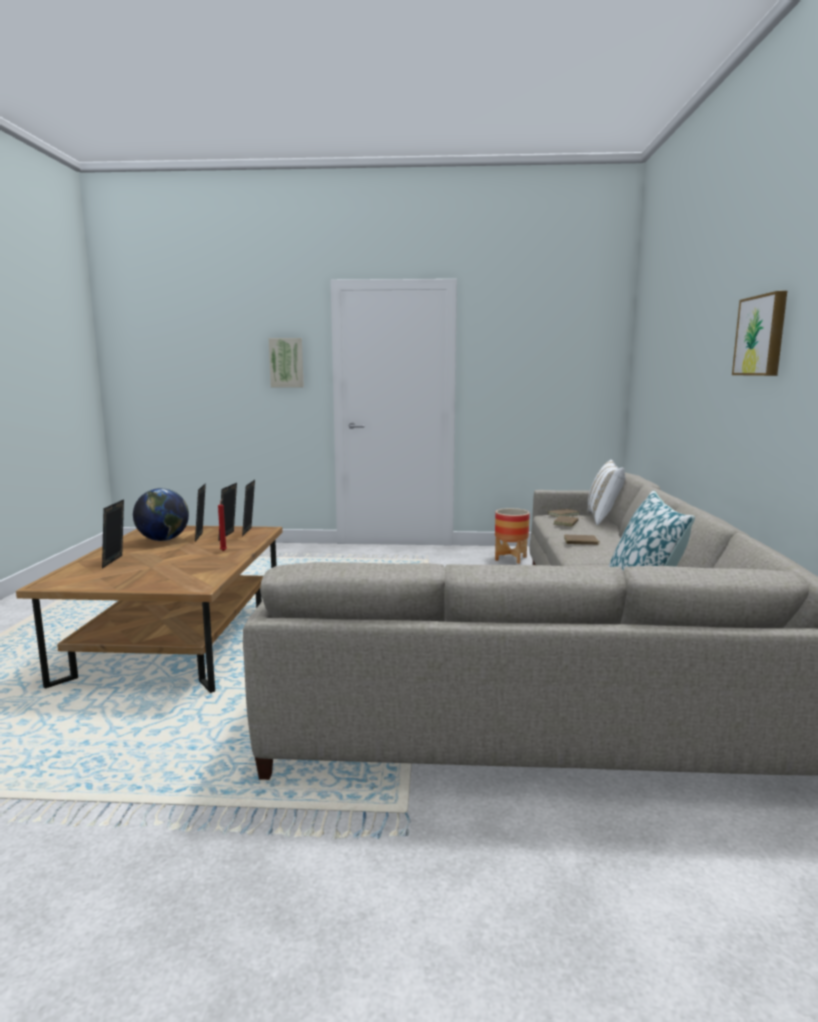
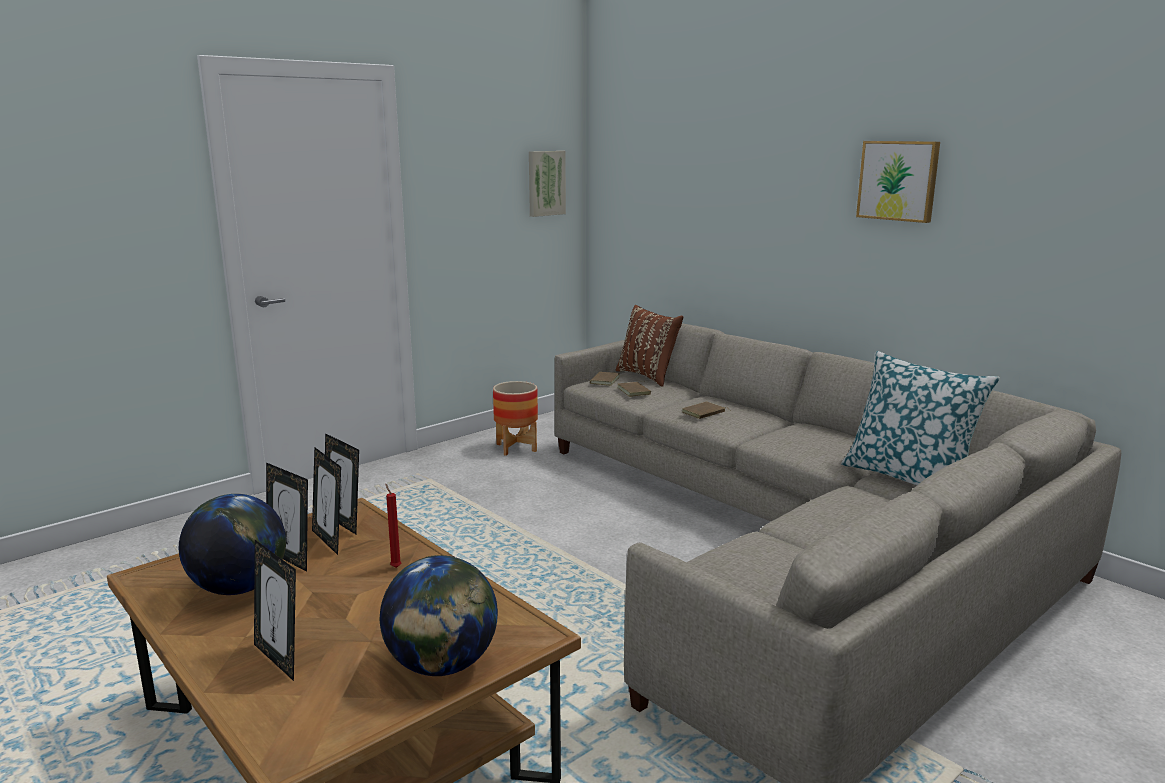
camera: 45 degrees left, 5 degrees up
(146, 582) = (442, 666): none -> globe
(286, 362) = (130, 204): picture -> picture (545, 183)
(603, 519) = (648, 376): white pillow -> brown pillow

